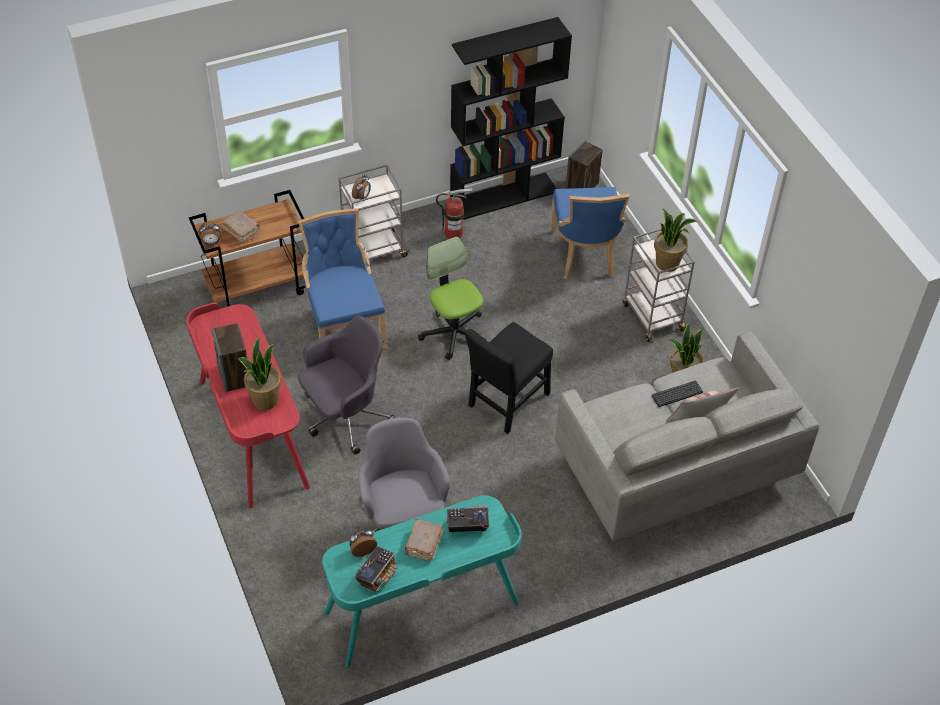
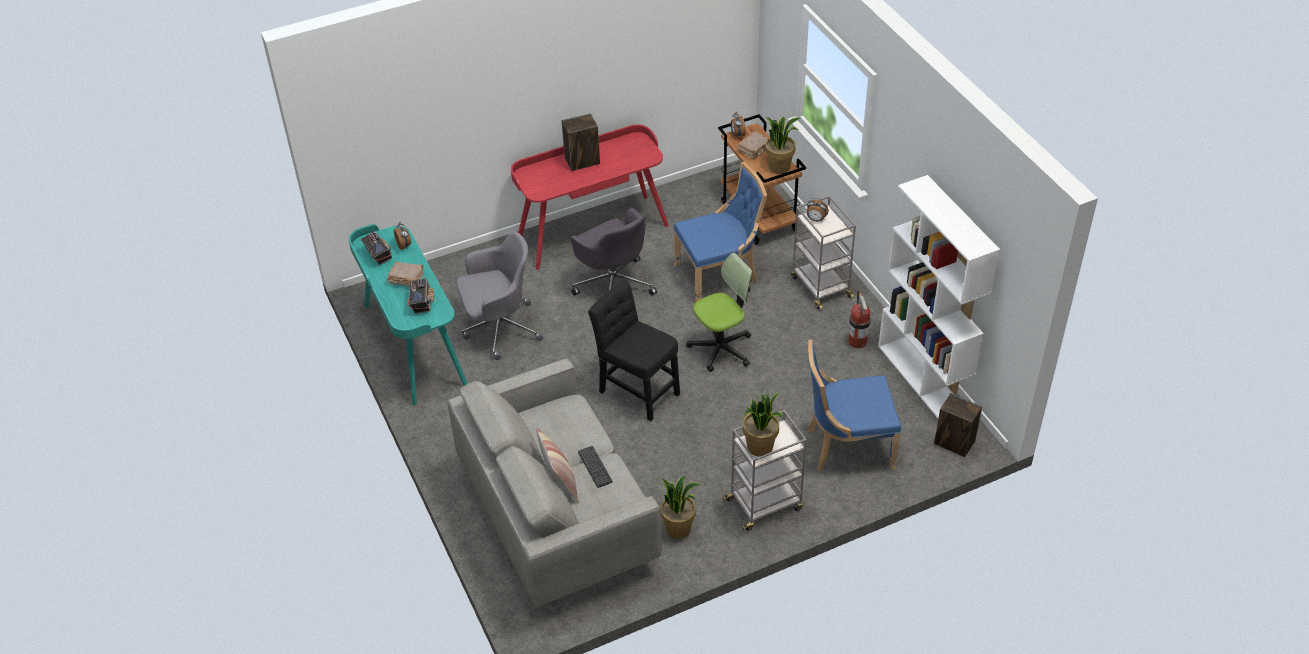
camera: 90 degrees right, 5 degrees down
(265, 400) = (557, 180): potted plant -> potted plant (779, 167)
(377, 576) = (378, 255): radio -> radio turned 150 degrees counterclockwise
(504, 196) = (923, 378): black bookcase -> white bookcase

